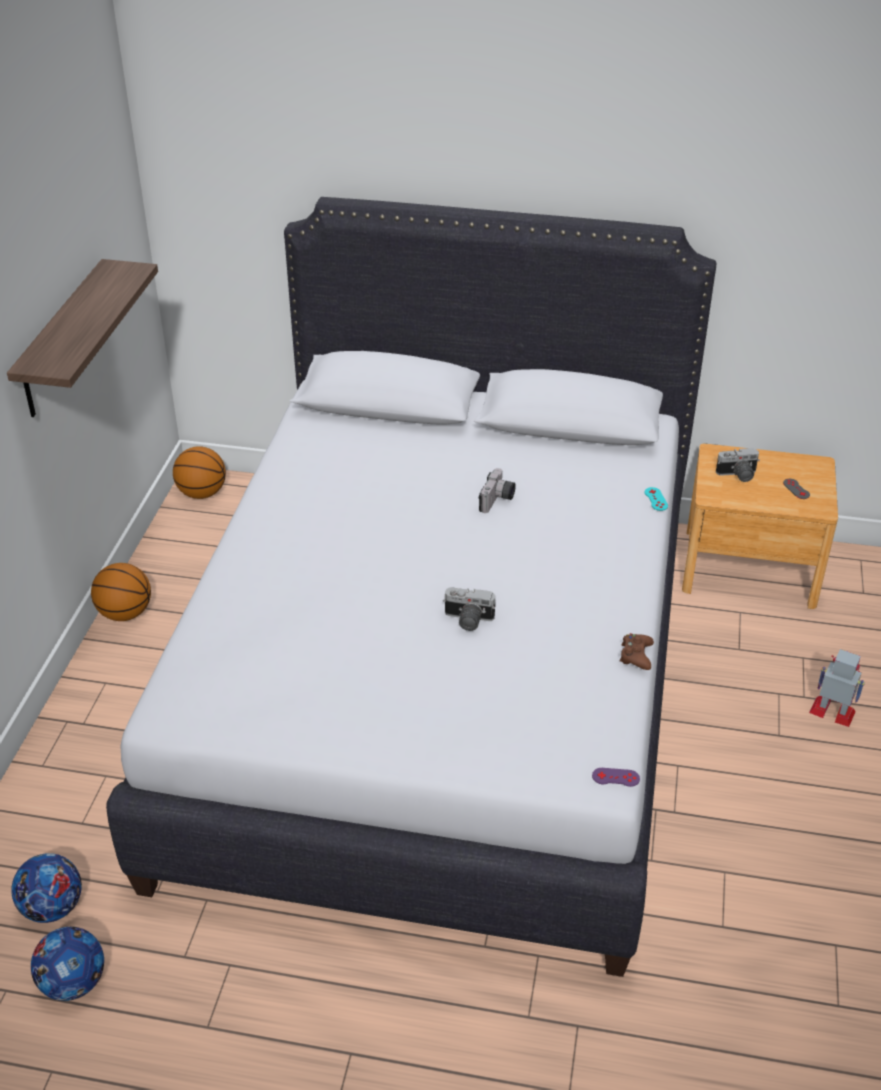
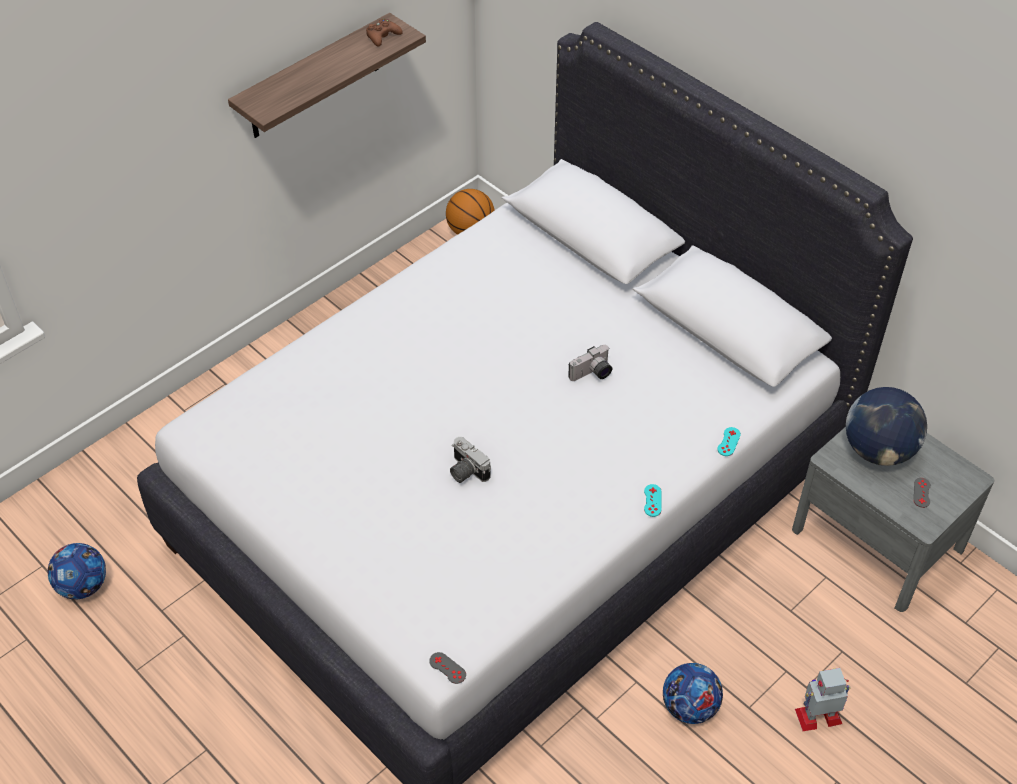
camera: 35 degrees right, 10 degrees up
(52, 908) = (111, 523): football -> football (689, 707)
(125, 613) = (331, 313): basketball -> none
(615, 777) = (447, 668): purple game controller -> grey game controller
(636, 655) = (565, 576): brown game controller -> brown game controller (382, 36)
(644, 567) = (652, 500): none -> turquoise game controller
(737, 475) = (878, 450): camera -> globe
(749, 567) = (877, 539): brown nightstand -> grey nightstand
(833, 712) = (818, 716): toy robot -> toy robot turned 75 degrees counterclockwise

